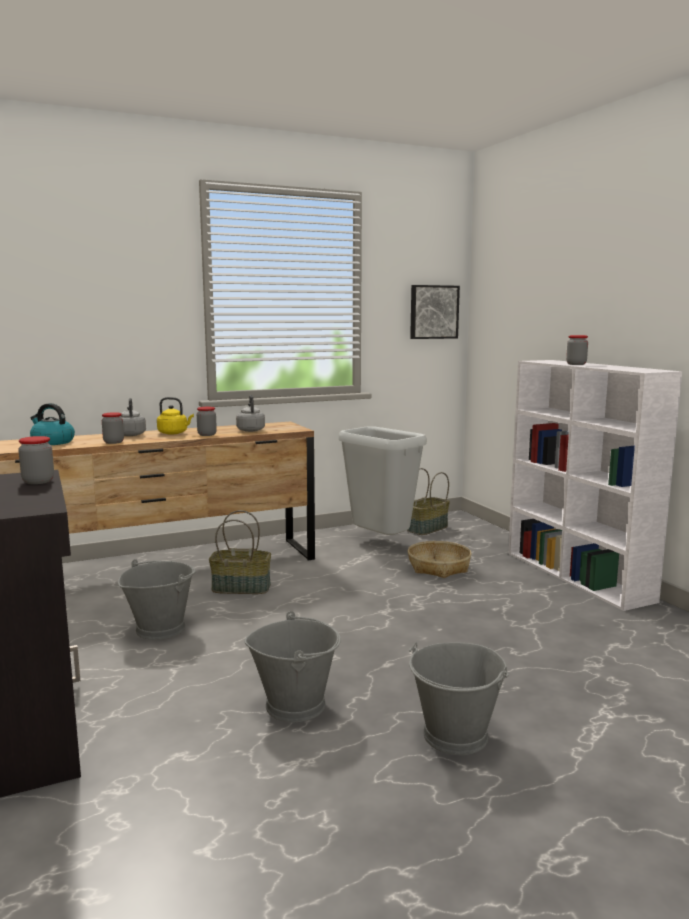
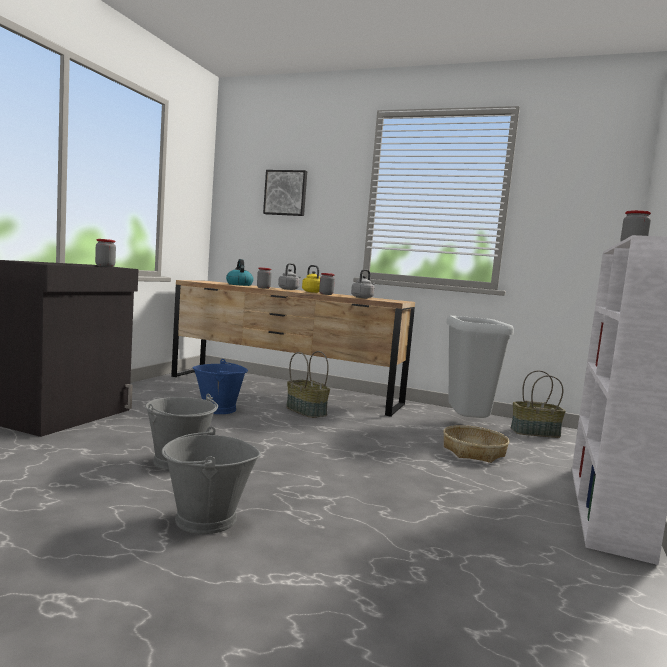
camera: 45 degrees right, 5 degrees down
(160, 628) = (219, 409): grey bucket -> blue bucket
(433, 312) = (592, 219): picture -> picture (286, 193)

